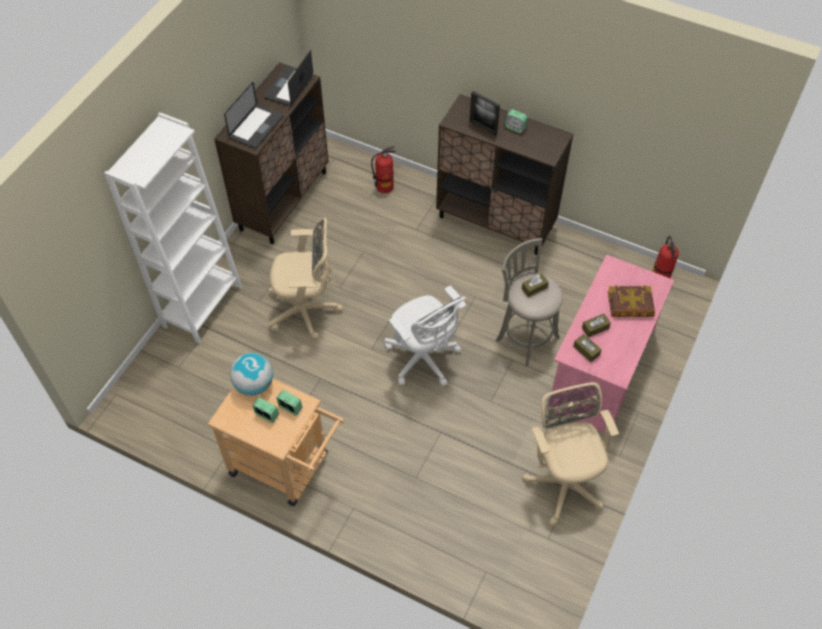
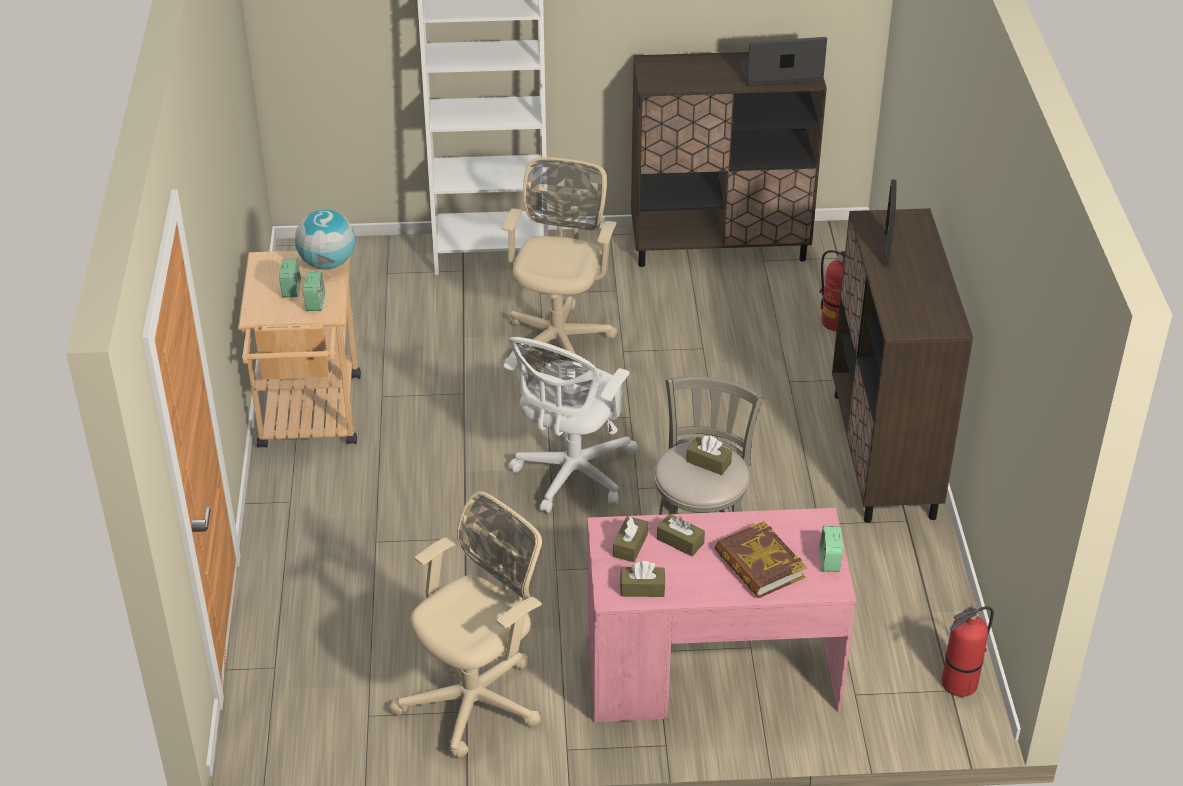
camera: 60 degrees right, 15 degrees down
(256, 127) = (683, 76): laptop -> none
(306, 311) = (559, 338): beige office chair -> beige office chair turned 135 degrees counterclockwise
(515, 127) = (921, 278): alarm clock -> alarm clock (829, 561)
(620, 360) = (642, 588): none -> brown tissue box

